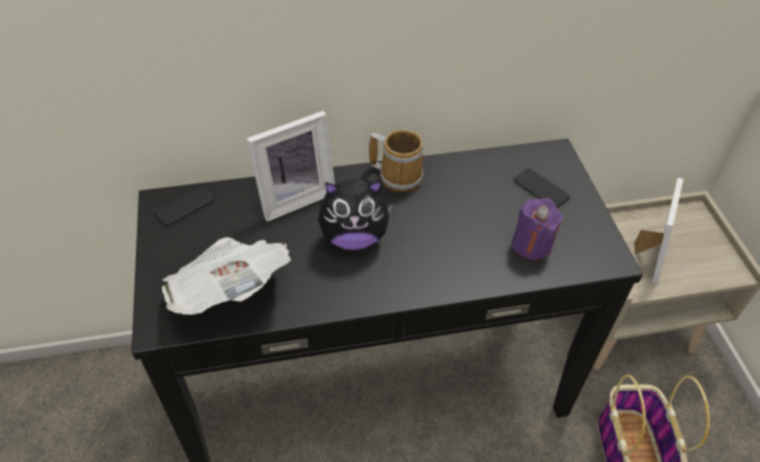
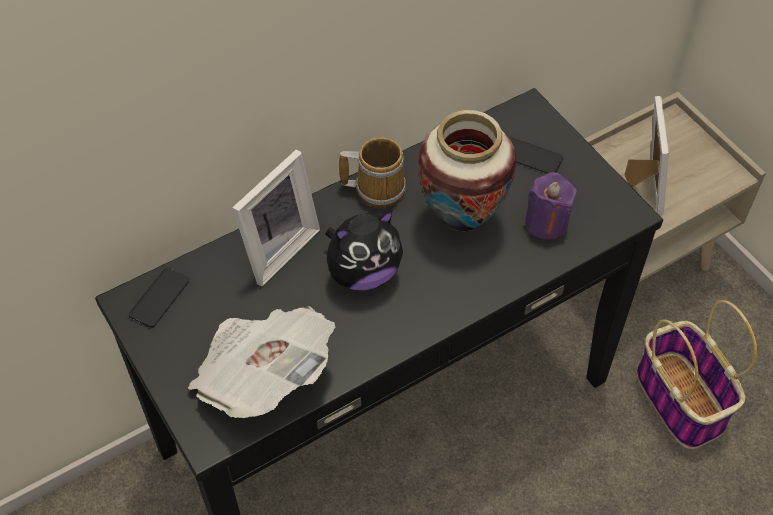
camera: 20 degrees left, 5 degrees up
(457, 220) = (461, 220): none -> vase

